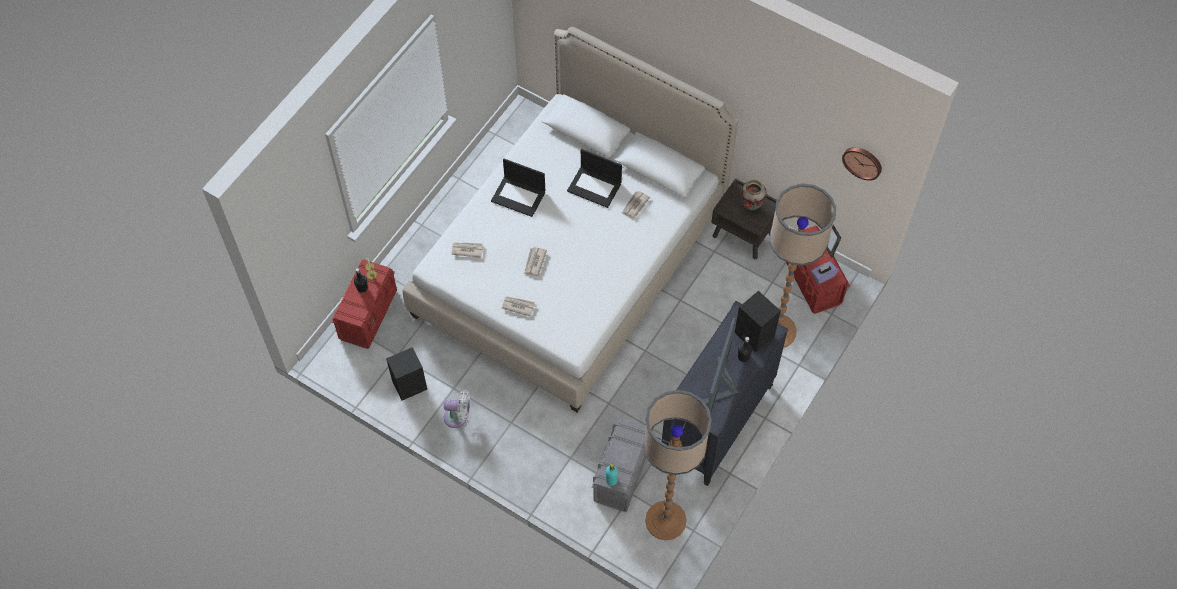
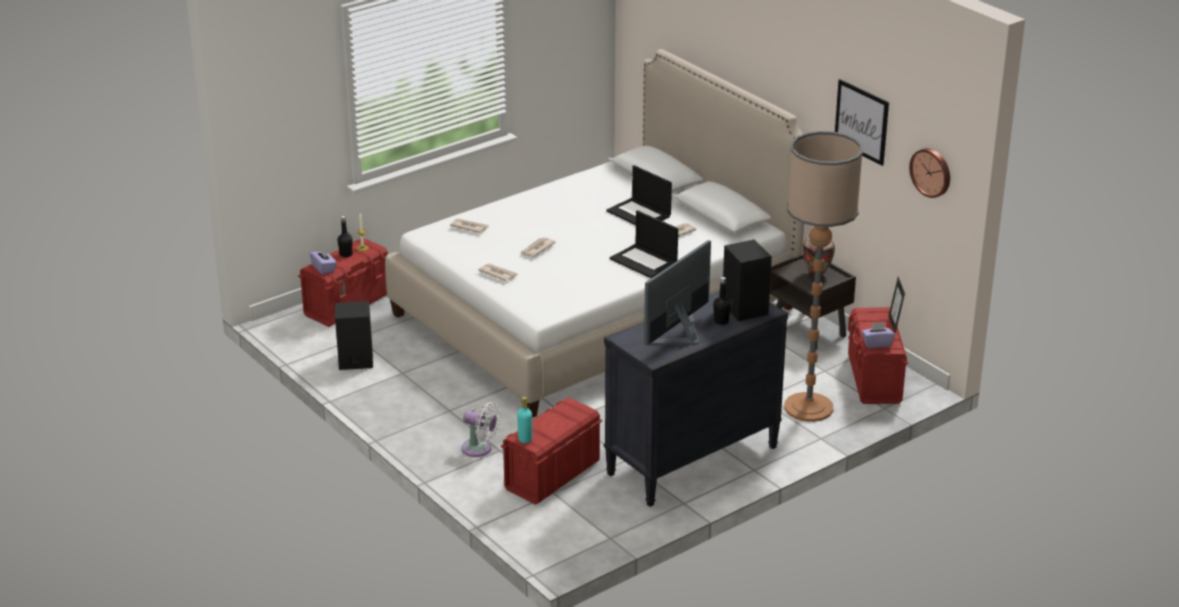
camera: 20 degrees right, 30 degrees down
(353, 313) = (324, 268): none -> purple tissue box
(458, 417) = (392, 394): white fan -> white fan (479, 449)
(519, 196) = (551, 205): laptop -> laptop (644, 261)
(621, 474) = (551, 475): grey storage box -> red storage box
(665, 521) = (581, 523): floor lamp -> none
(791, 117) = (861, 122): none -> picture

